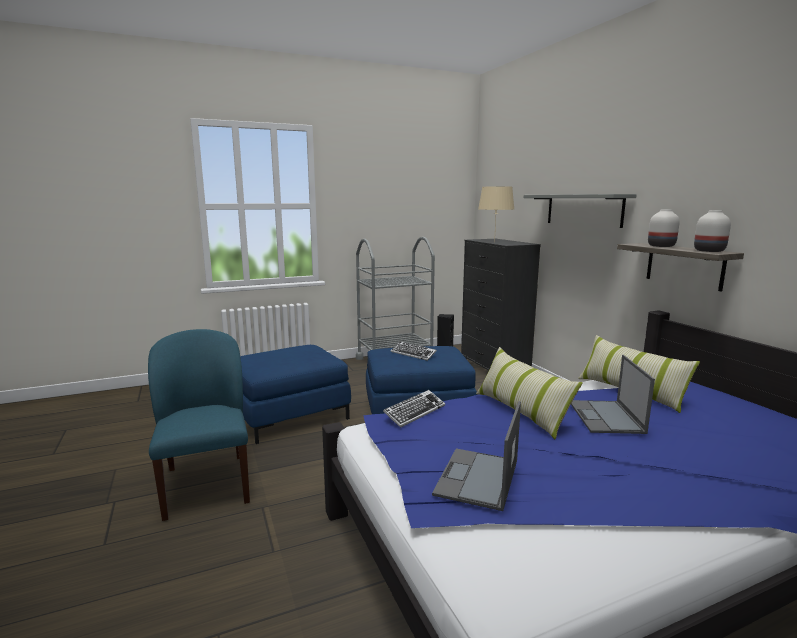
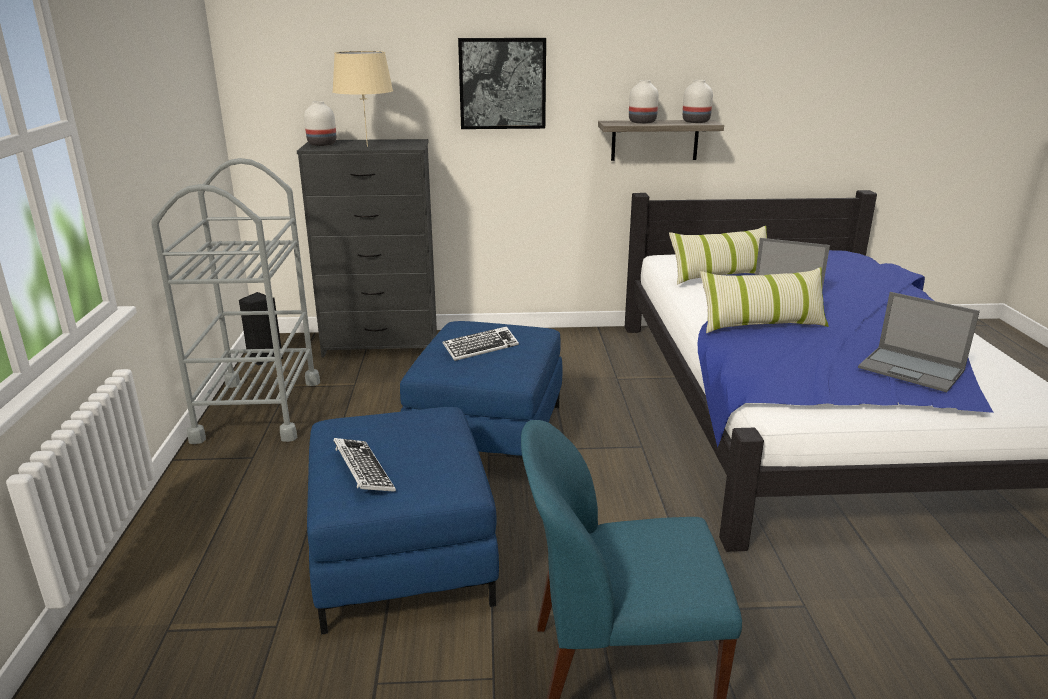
camera: 70 degrees left, 10 degrees up
(414, 412) = (755, 371): keyboard -> keyboard (363, 471)
(487, 239) = (322, 144): none -> white vase
(583, 210) = (502, 83): grey shelf -> picture

